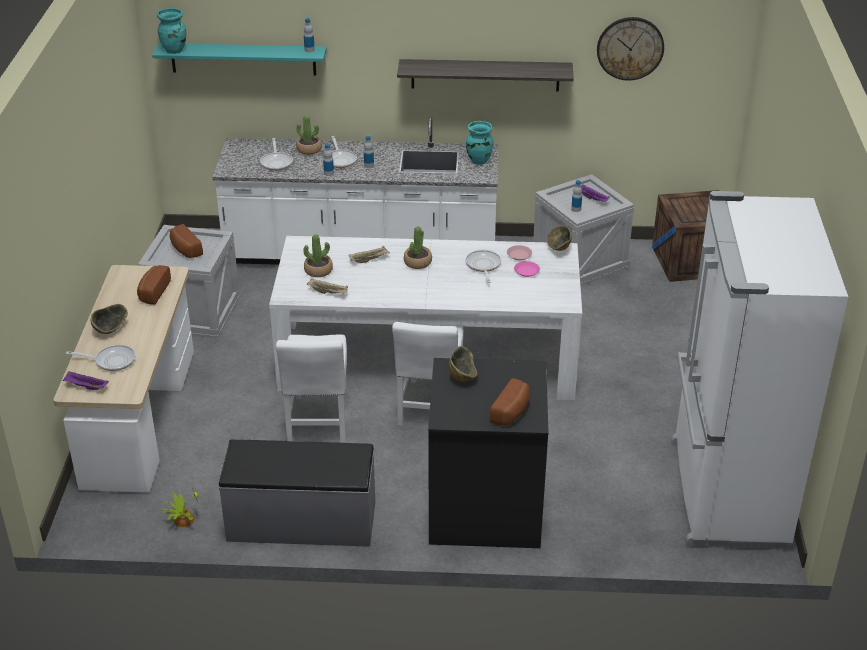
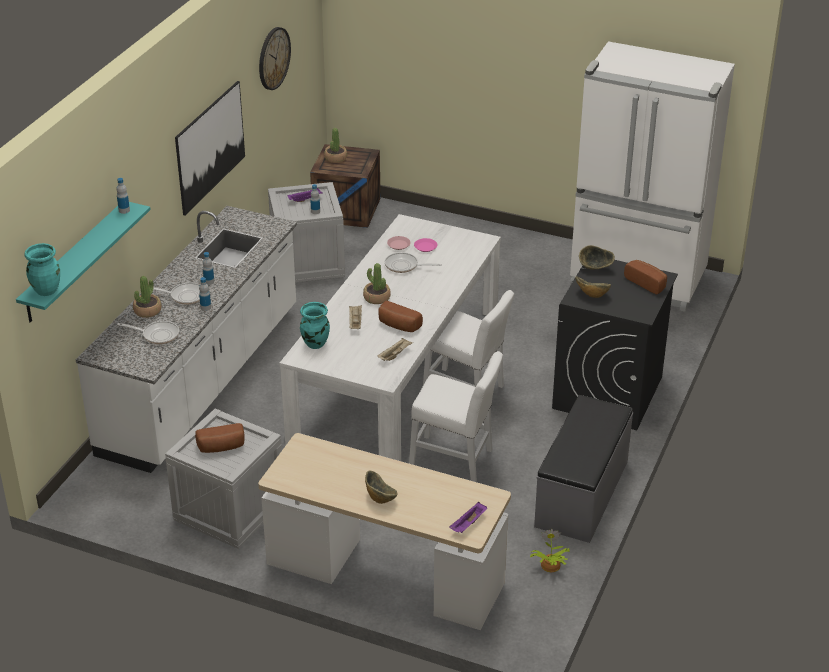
camera: 70 degrees left, 0 degrees up
(112, 361) = (434, 502): frying pan -> none
(153, 292) = (328, 461): bread -> bread (398, 326)
(318, 270) = (354, 354): potted plant -> potted plant (335, 158)
(478, 160) = (249, 222): turquoise vase -> turquoise vase (315, 344)
(485, 75) = (210, 147): shelf -> picture
(558, 249) = (403, 224): bowl -> bowl (595, 268)

